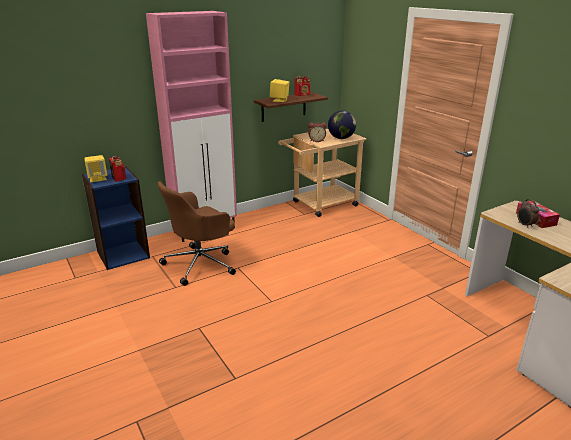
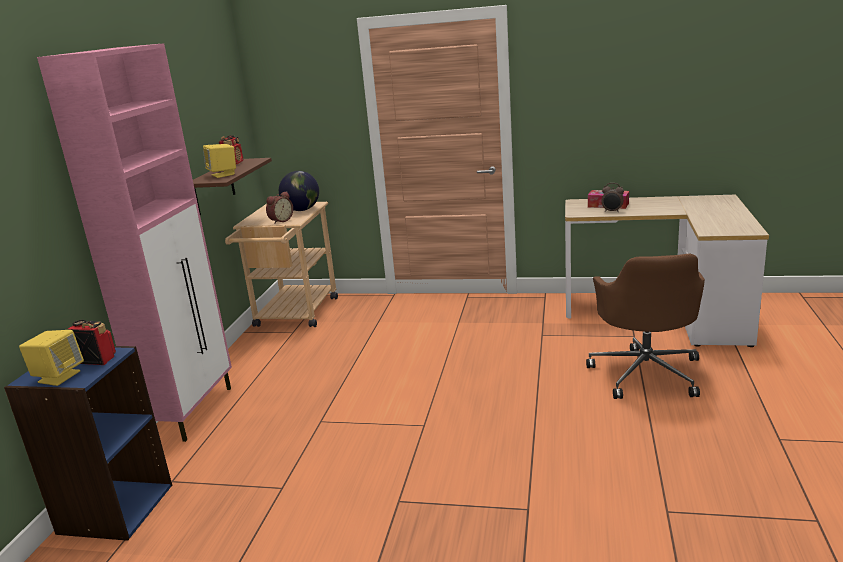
camera: 45 degrees left, 5 degrees down
(201, 264) = (265, 446): brown office chair -> brown office chair (646, 372)

